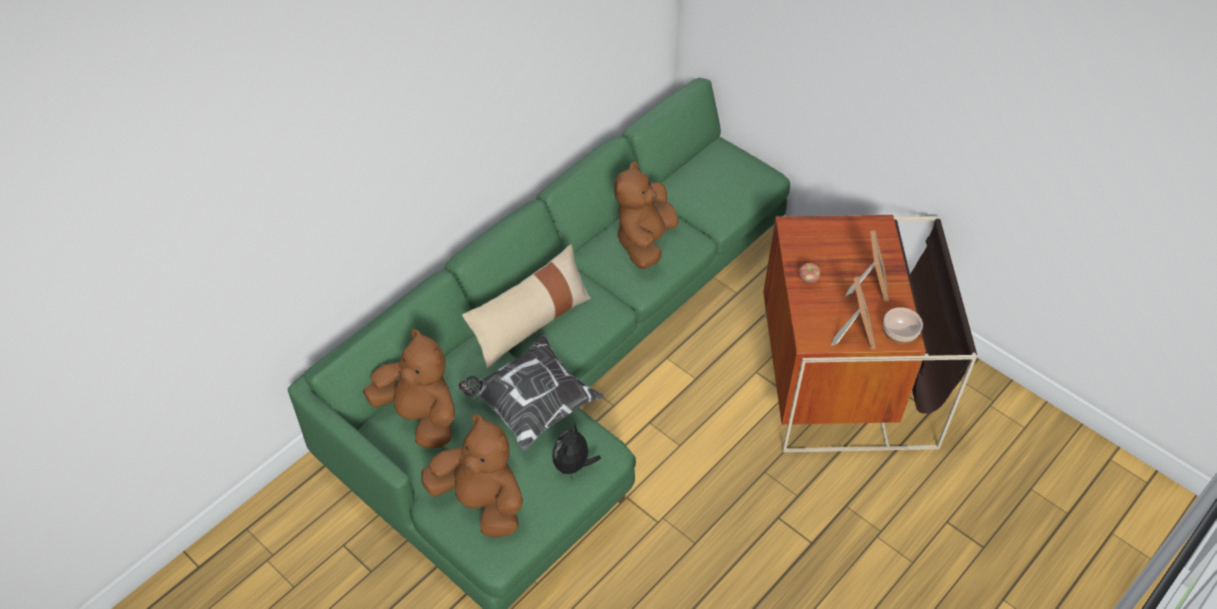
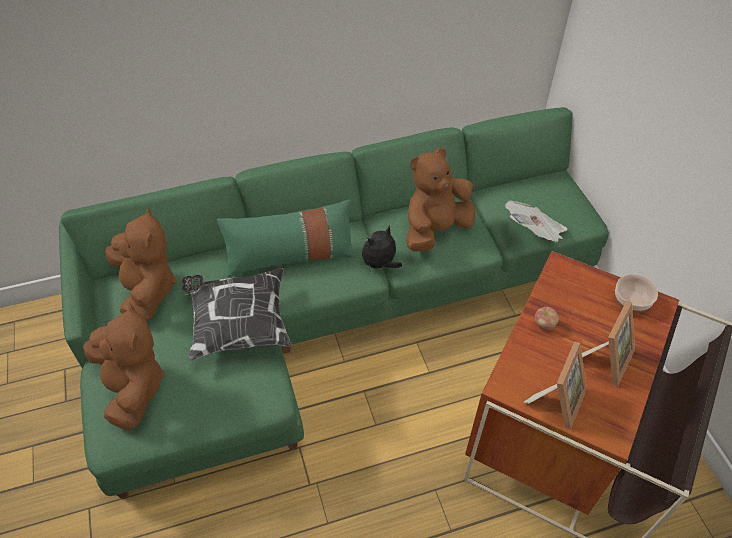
camera: 30 degrees right, 0 degrees up
(530, 323) = (290, 256): beige pillow -> green pillow
(573, 465) = (231, 395): plush toy -> plush toy (380, 264)
(732, 207) = (534, 233): none -> newspaper
(899, 334) = (608, 427): bowl -> bowl (631, 302)

